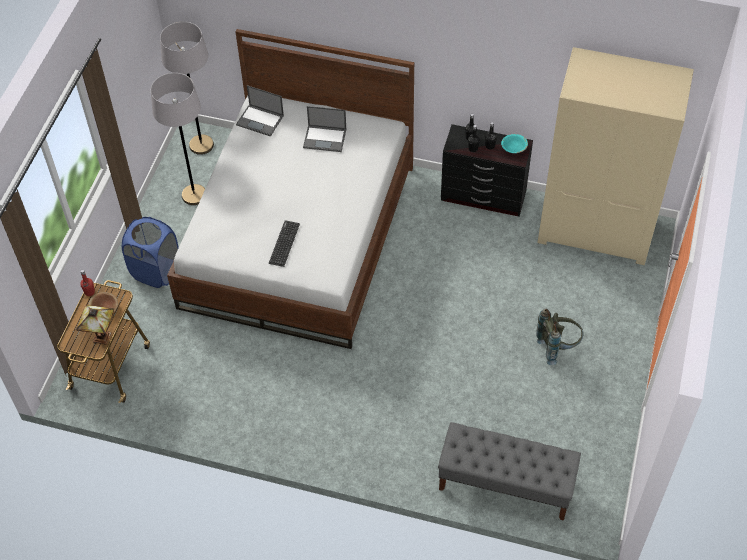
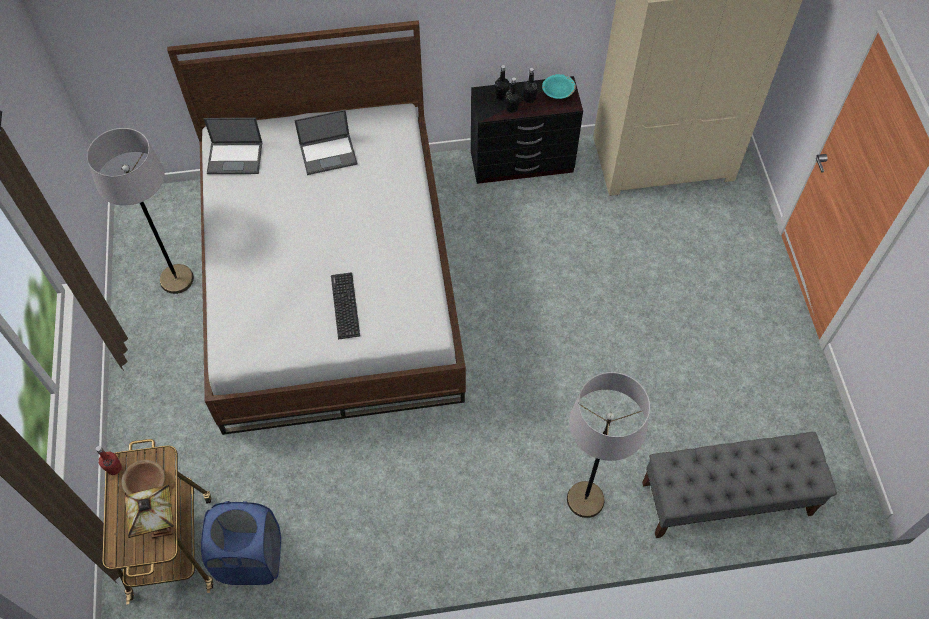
camera: 25 degrees left, 5 degrees up
(156, 271) = (173, 394): blue laundry basket -> blue laundry basket (251, 558)
(201, 145) = (156, 213): grey floor lamp -> grey floor lamp (585, 499)
(558, 346) = (695, 308): grey backpack -> none

